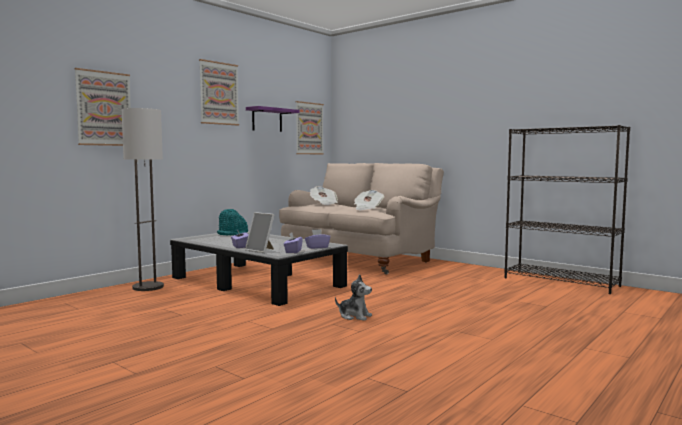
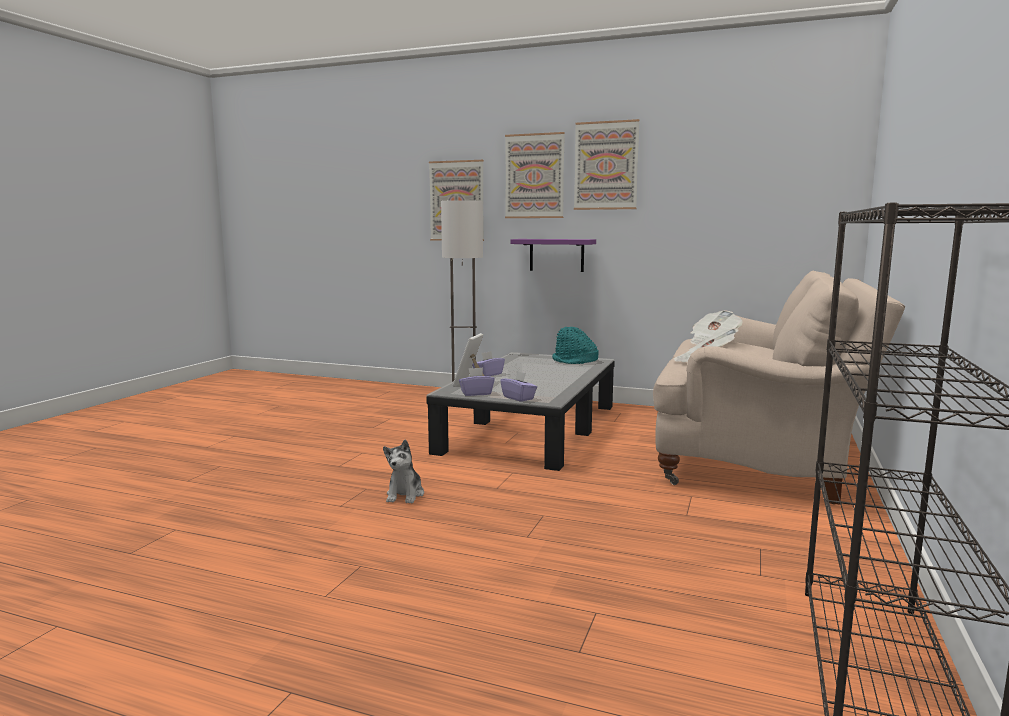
camera: 70 degrees right, 5 degrees up
(267, 120) = (696, 197): purple shelf -> purple shelf (556, 255)
(309, 128) = (800, 205): picture -> picture (534, 176)

